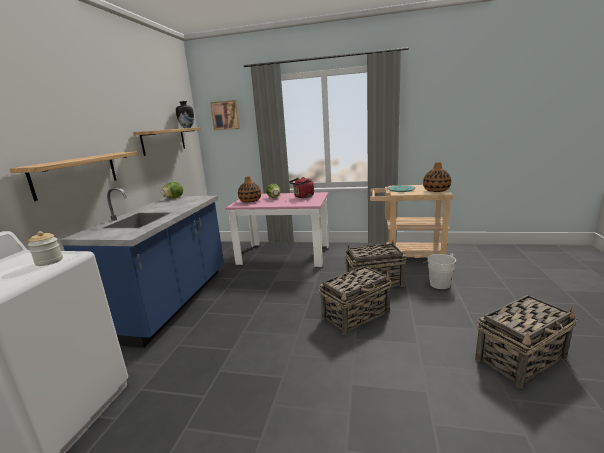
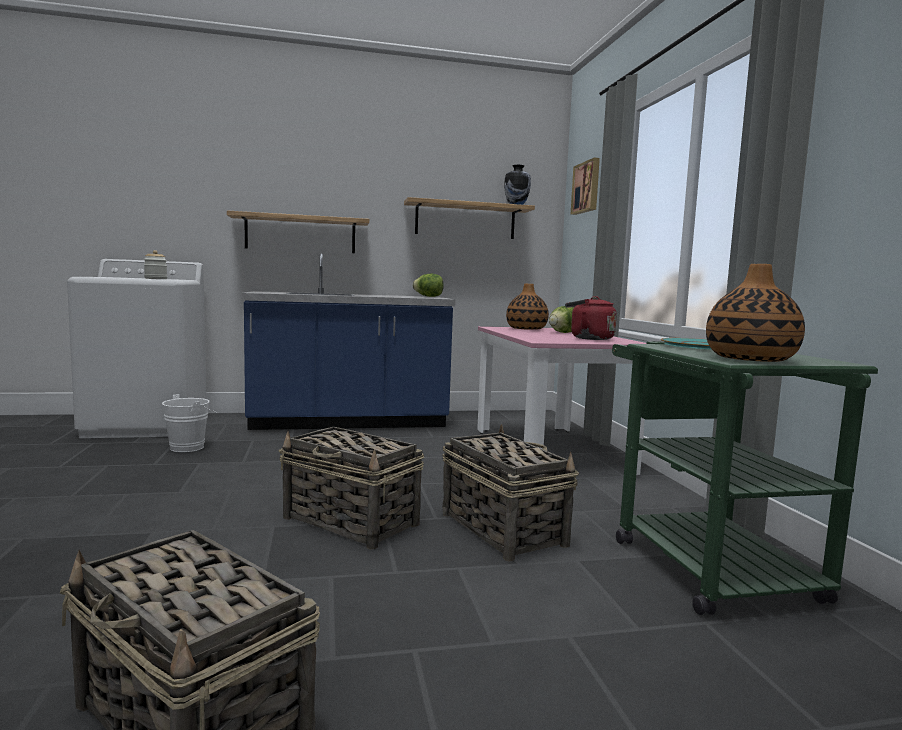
camera: 65 degrees right, 10 degrees down
(408, 256) = (702, 561): beige cart -> green cart
(438, 283) = (562, 606): white bucket -> white bucket (191, 447)

